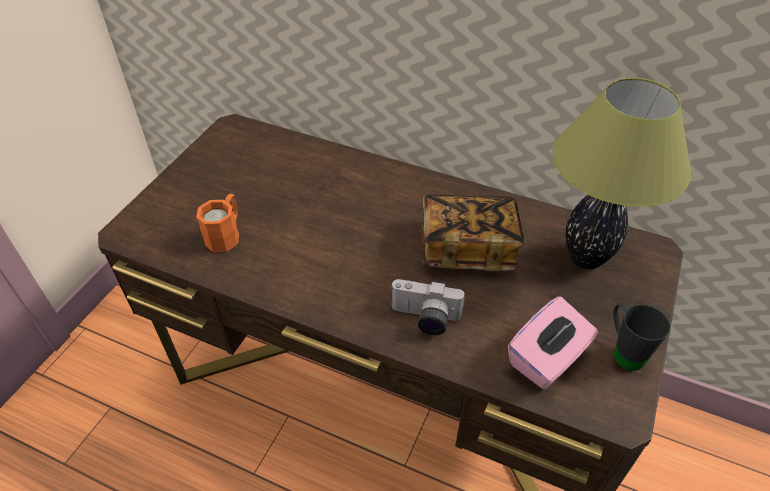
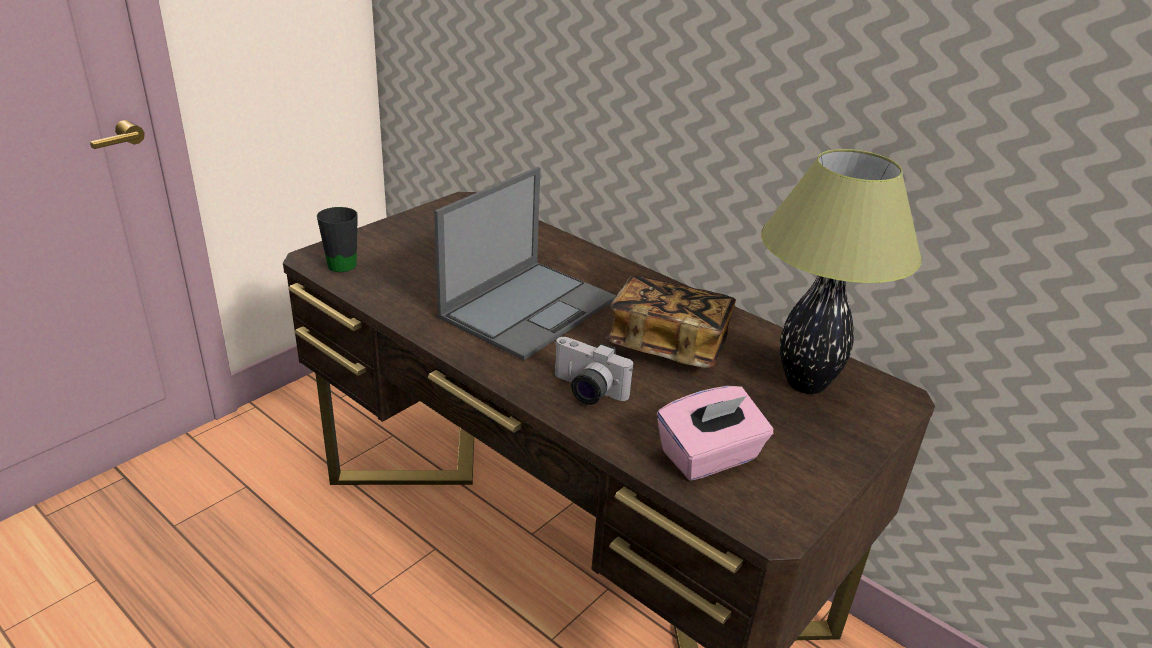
camera: 15 degrees right, 15 degrees down
(226, 234) = (412, 279): orange mug -> none
(340, 238) = (529, 307): none -> laptop
(623, 351) = (808, 472): black mug -> black mug (343, 261)

